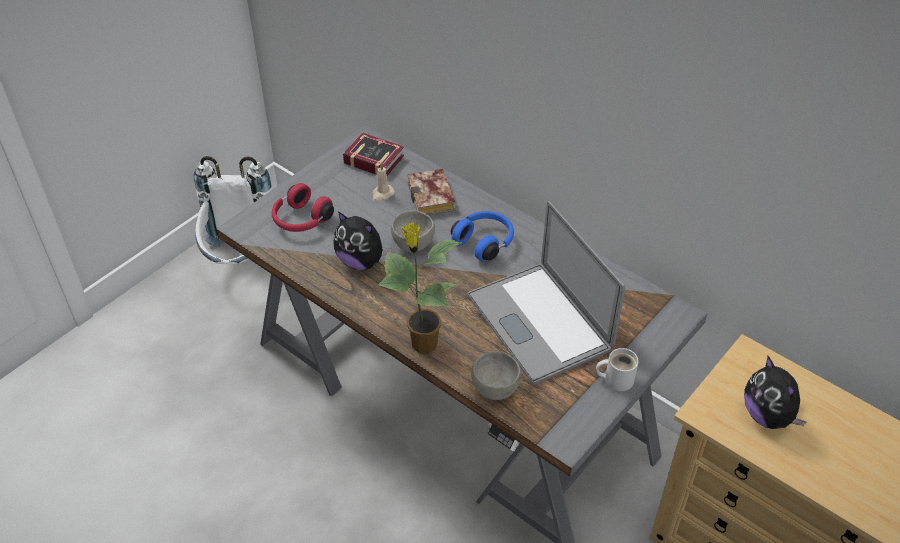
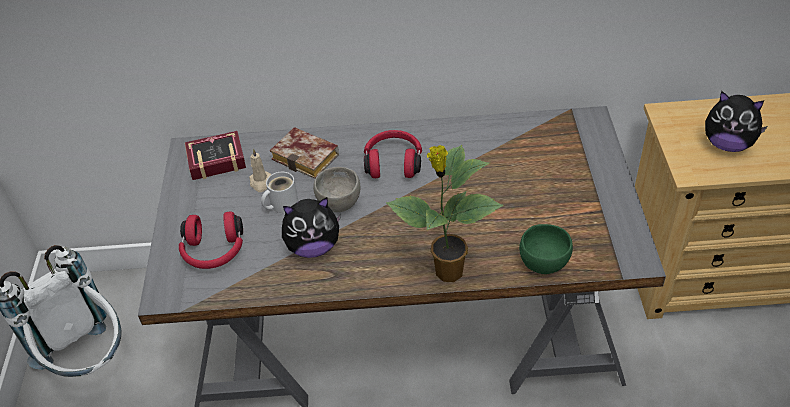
camera: 40 degrees left, 0 degrees up
(485, 242) = (393, 162): blue headphones -> red headphones
(495, 387) = (543, 262): grey bowl -> green bowl
(539, 322) = (509, 192): laptop -> none
(616, 378) = (611, 191): white mug -> white mug (281, 204)

